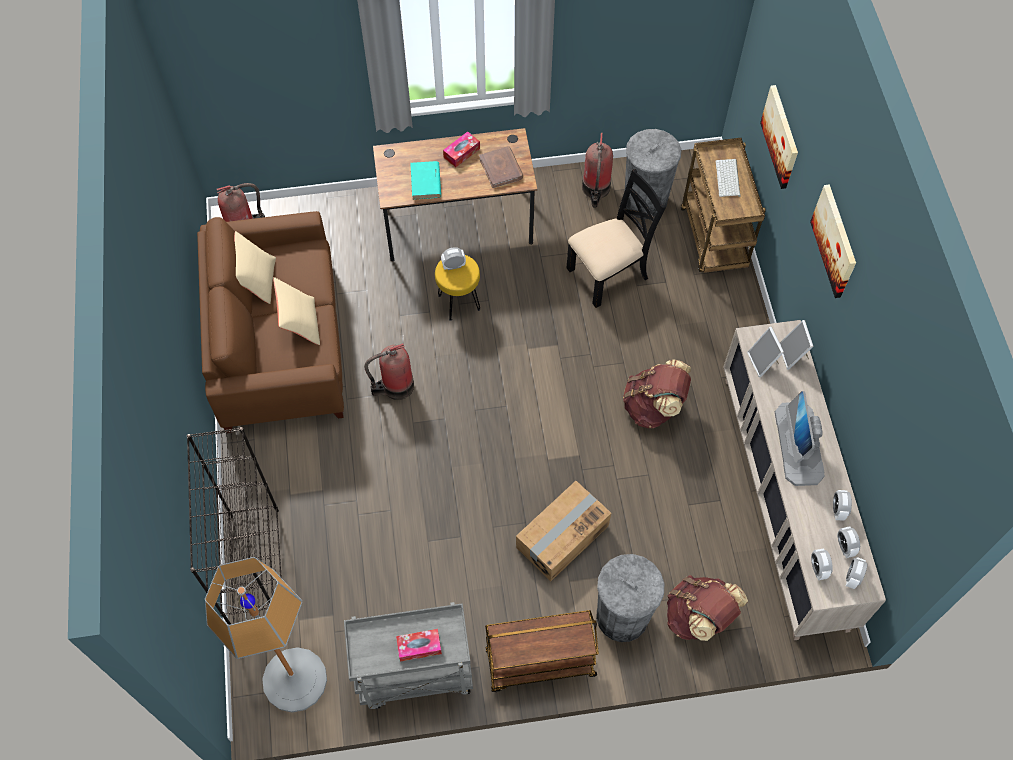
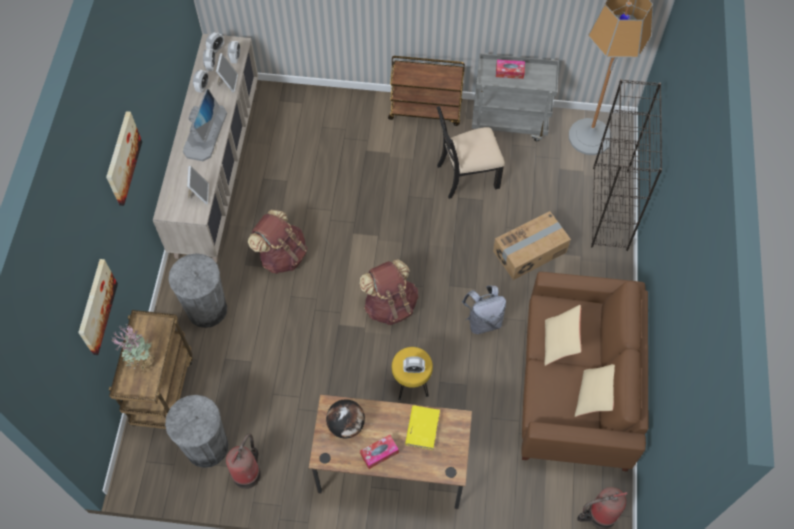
camera: 165 degrees left, 0 degrees up
(395, 387) = (483, 321): fire extinguisher -> grey backpack
(426, 182) = (422, 428): turquoise book -> yellow book
(501, 168) = (346, 425): brown book -> globe
(561, 536) = (385, 181): cardboard box -> cardboard box (530, 252)
(608, 273) = (271, 379): black chair -> black chair (467, 176)
(622, 616) = (361, 124): grey trash can -> grey trash can (207, 309)
(698, 617) = (311, 113): brown backpack -> brown backpack (390, 305)
(728, 179) = (142, 361): keyboard -> potted plant
(793, 355) = (174, 193): picture frame -> picture frame (228, 82)

